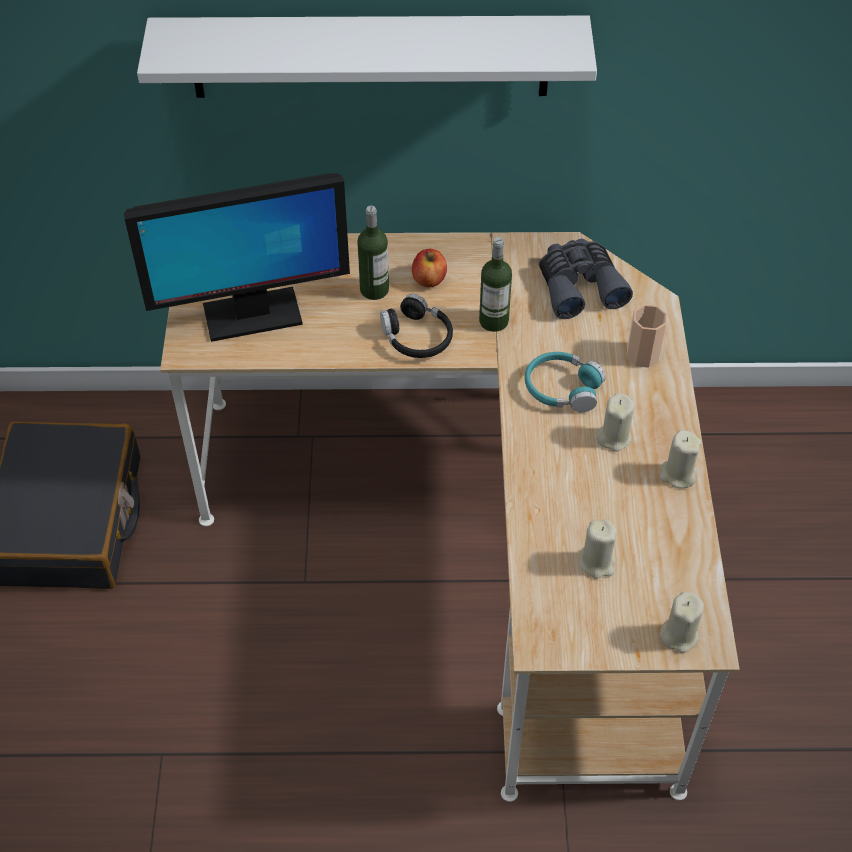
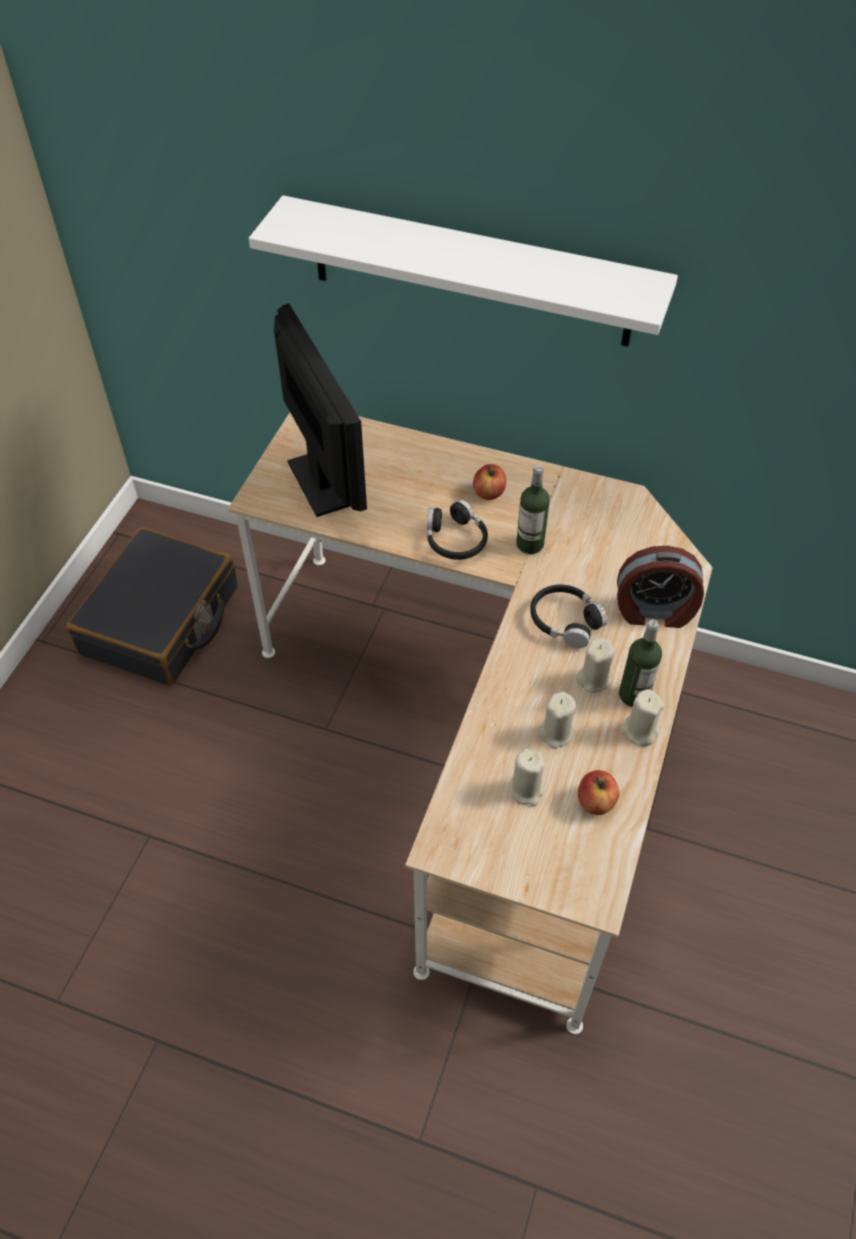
camera: 20 degrees right, 0 degrees up
(251, 315) = (323, 483): monitor -> monitor turned 120 degrees counterclockwise
(374, 289) = (437, 489): bottle -> bottle (634, 695)
(562, 389) = (565, 621): turquoise headphones -> black headphones
(579, 286) = (622, 533): grey binoculars -> none
(642, 355) = (654, 611): cup -> alarm clock
(666, 553) = (596, 801): none -> apple
(678, 635) = (573, 882): beige candle -> beige candle (556, 732)

